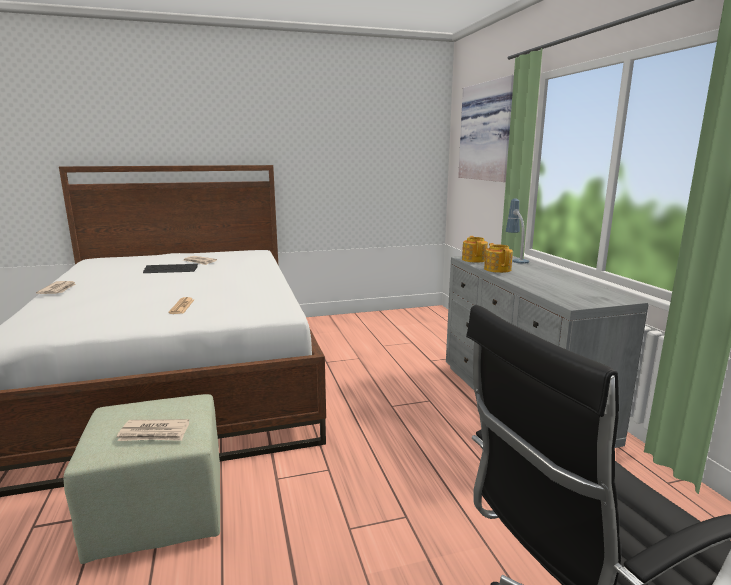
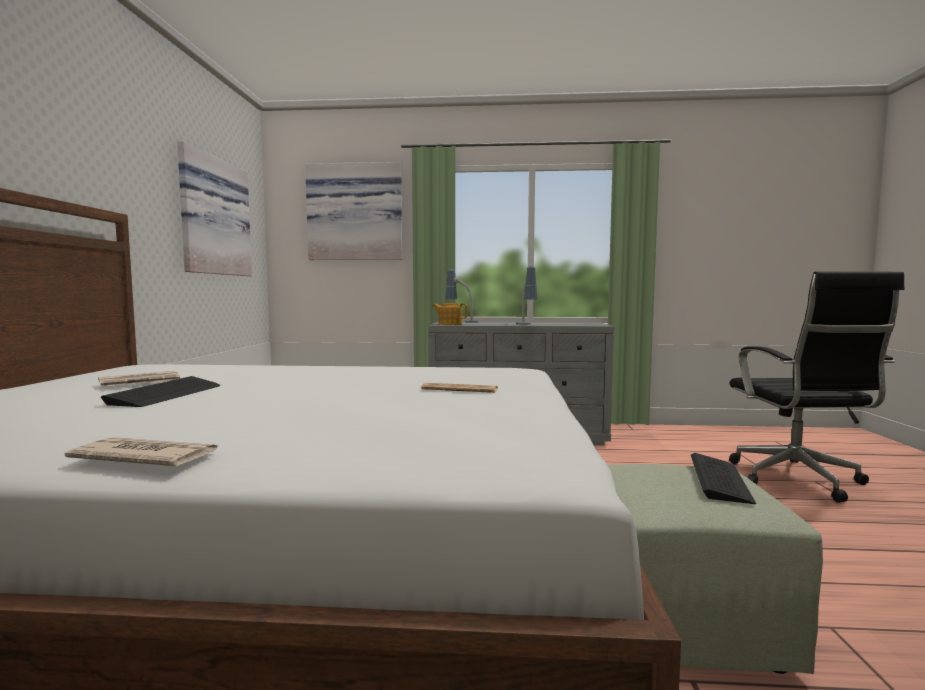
camera: 70 degrees left, 10 degrees down
(154, 433) = (719, 480): newspaper -> keyboard
(370, 150) = (212, 216): none -> picture
(497, 269) = (491, 324): teapot -> none
(514, 279) = (526, 324): none -> table lamp

